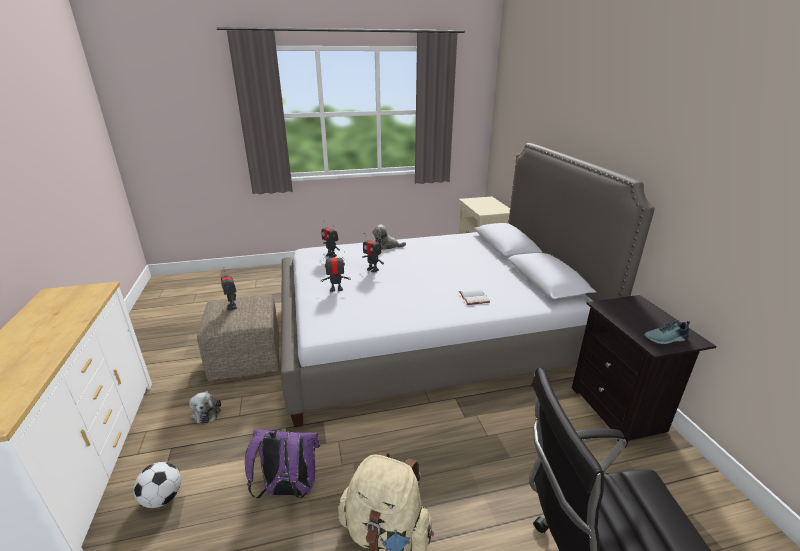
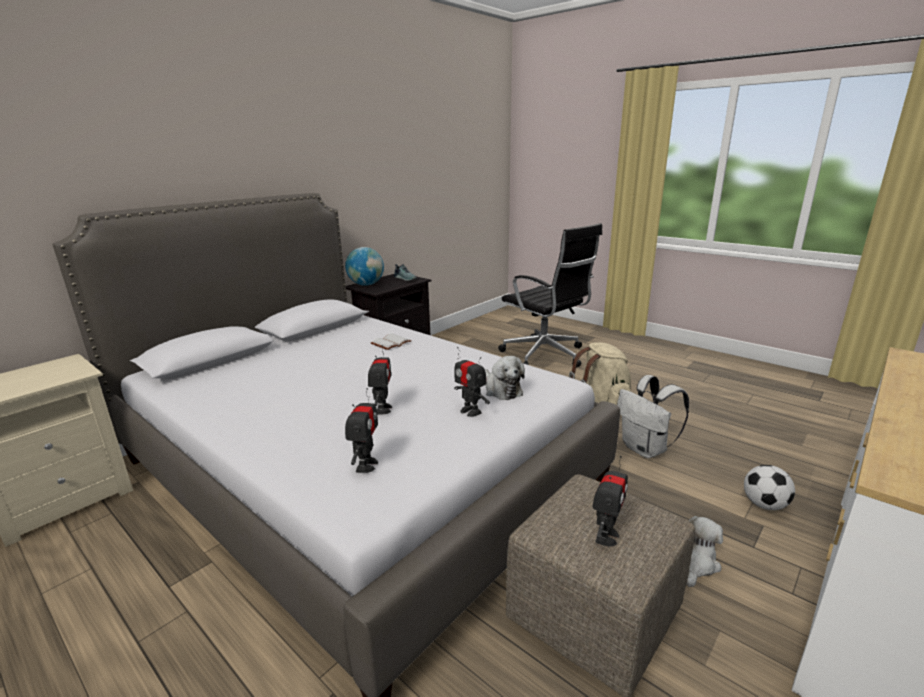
camera: 125 degrees left, 5 degrees down
(288, 489) = (645, 449): purple backpack -> white backpack
(386, 246) = (267, 435): plush toy -> plush toy (501, 390)
(640, 307) = (366, 285): none -> globe

